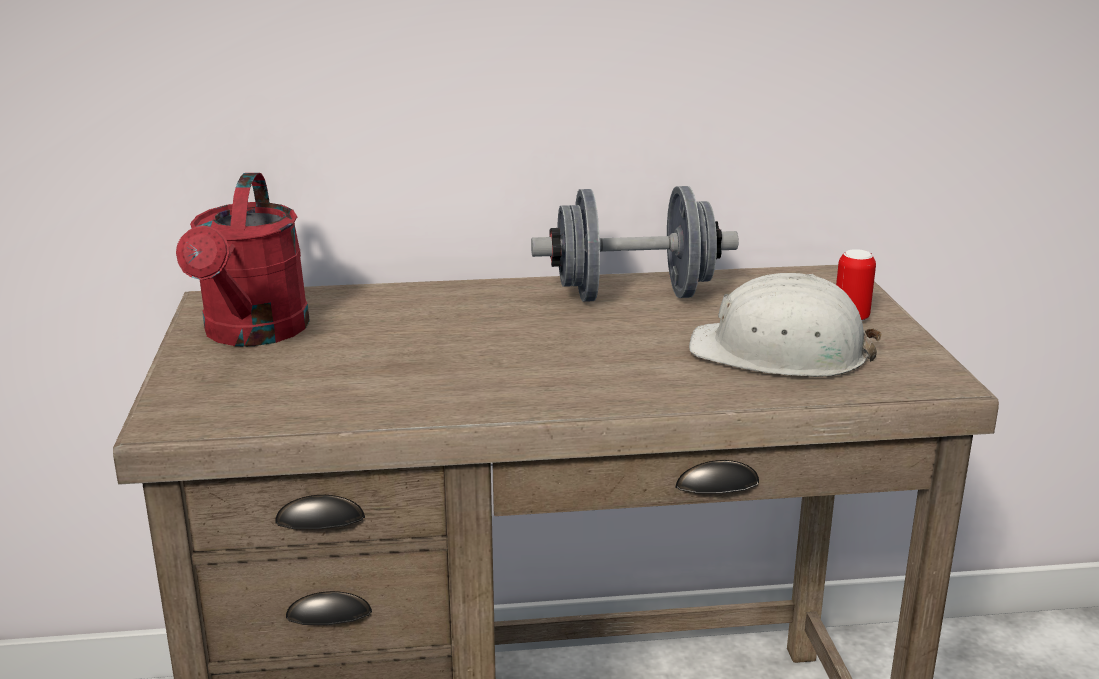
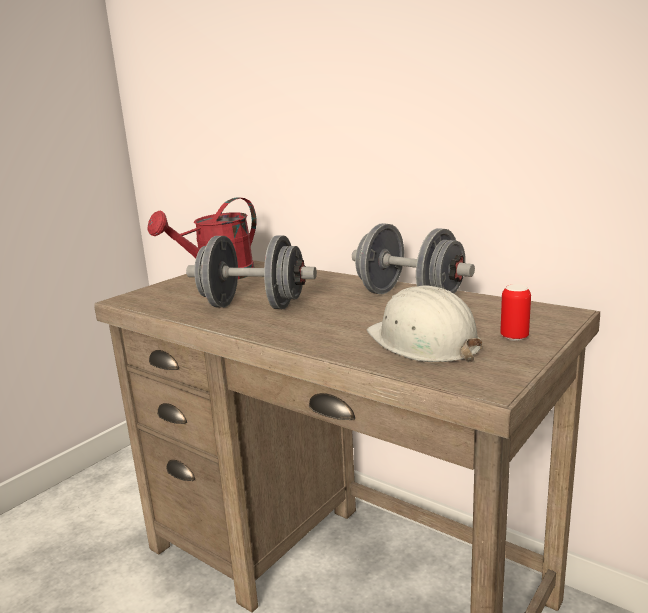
camera: 45 degrees right, 5 degrees down
(450, 368) = (253, 306): none -> grey dumbbell

